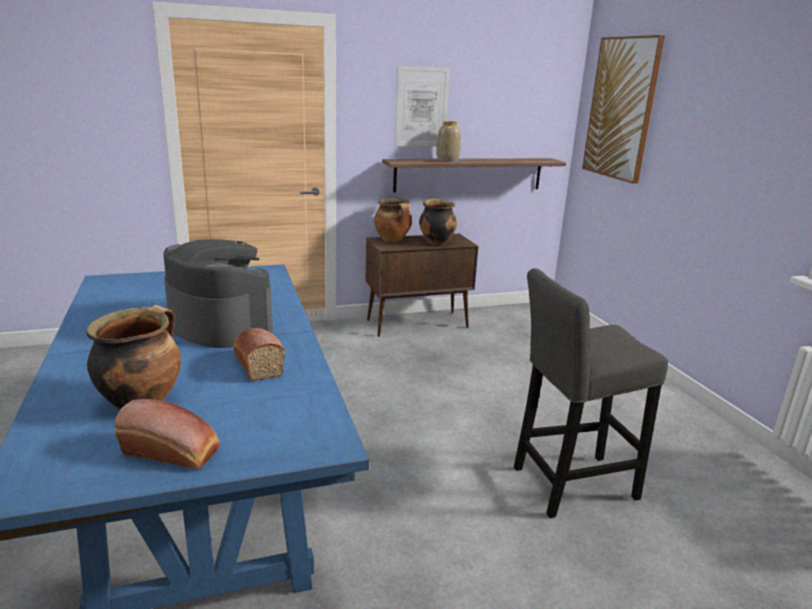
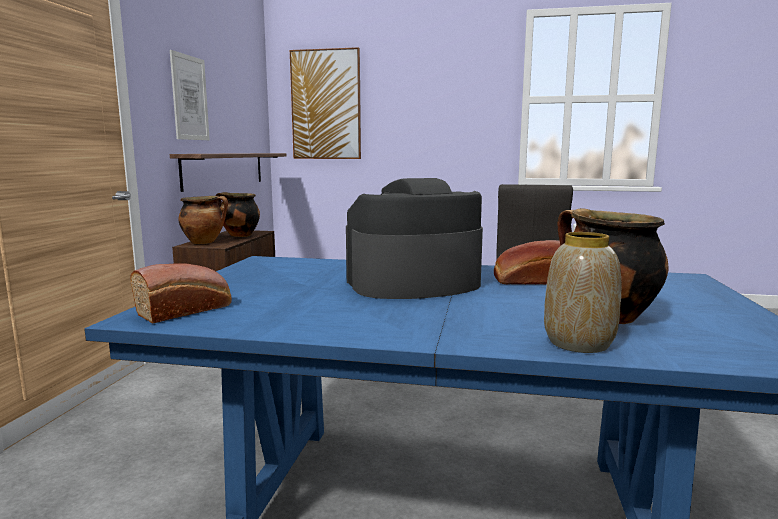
camera: 60 degrees left, 10 degrees down
(174, 452) = (711, 311): bread -> bread (187, 310)
(447, 160) = (222, 153): vase -> vase (577, 343)

